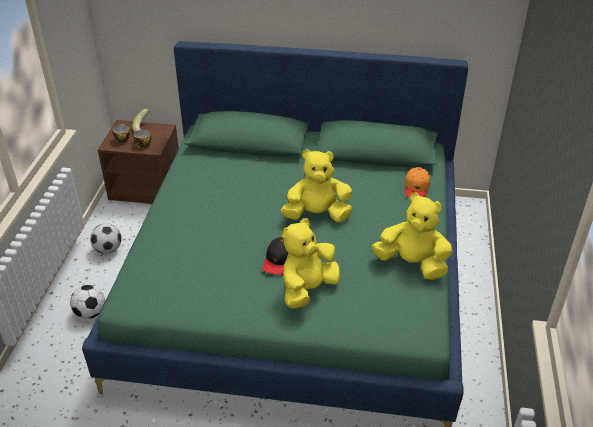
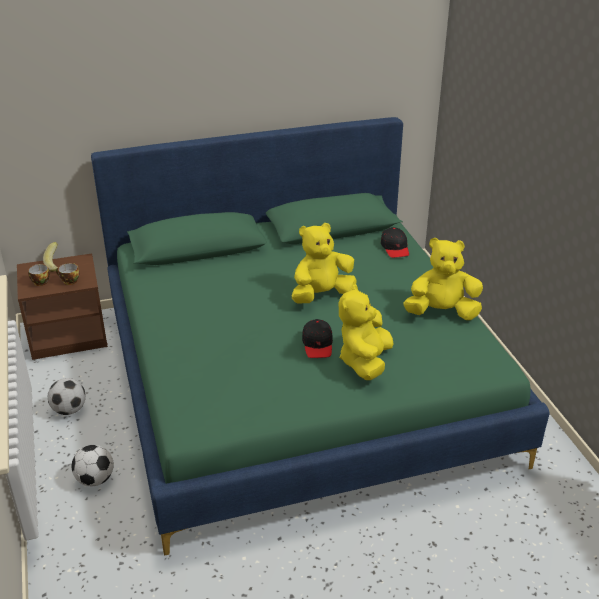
camera: 25 degrees left, 5 degrees down
(416, 187) = (395, 248): orange cap -> black cap

